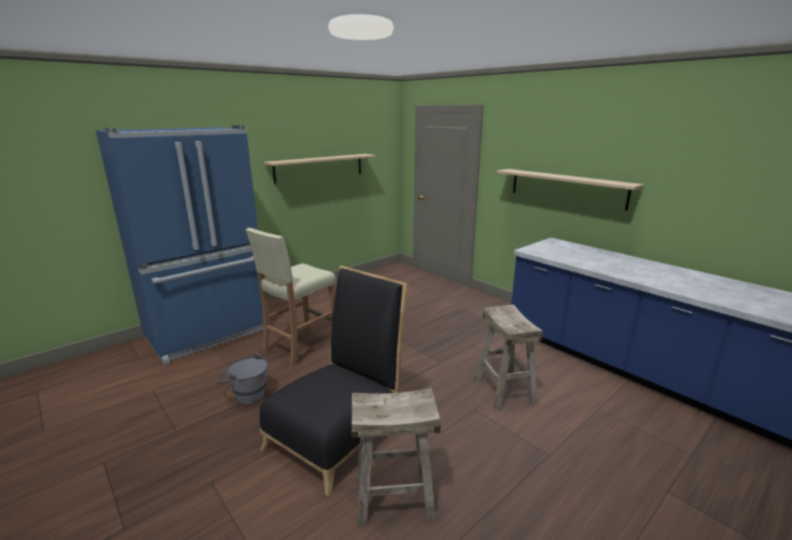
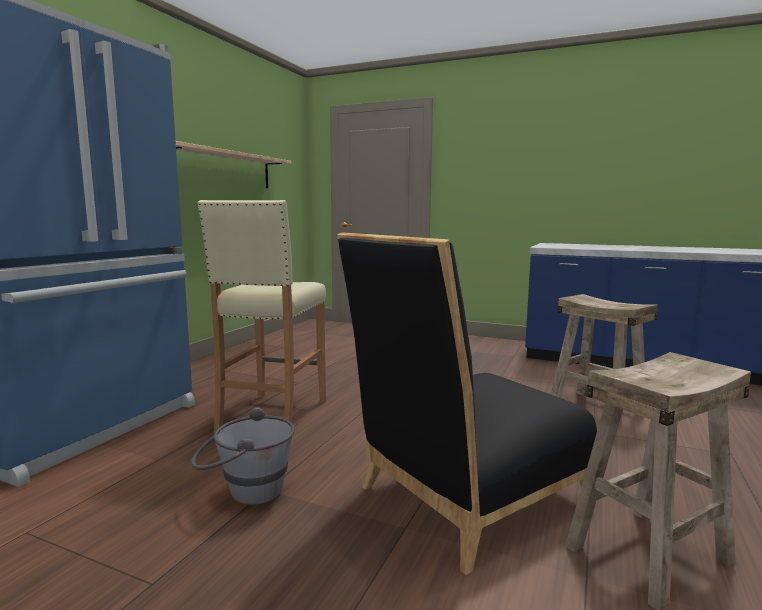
camera: 25 degrees left, 10 degrees down
(339, 432) = (464, 499): black chair -> black chair turned 135 degrees counterclockwise
(566, 188) = (553, 182): shelf -> none

